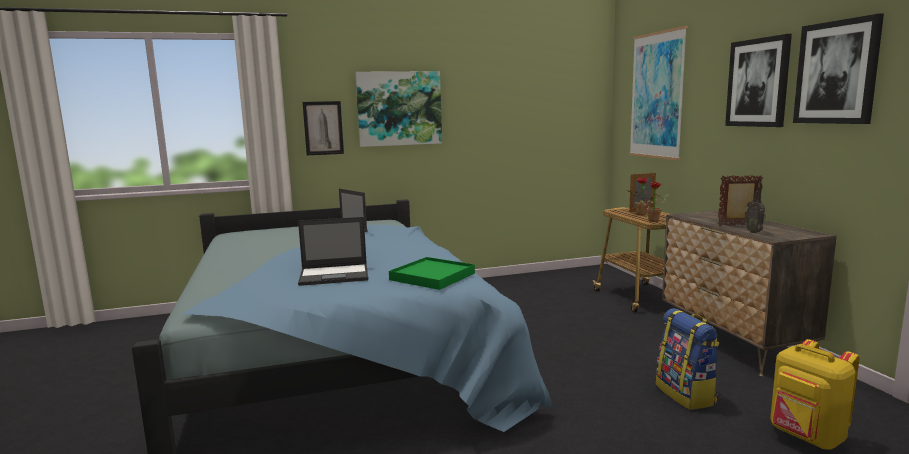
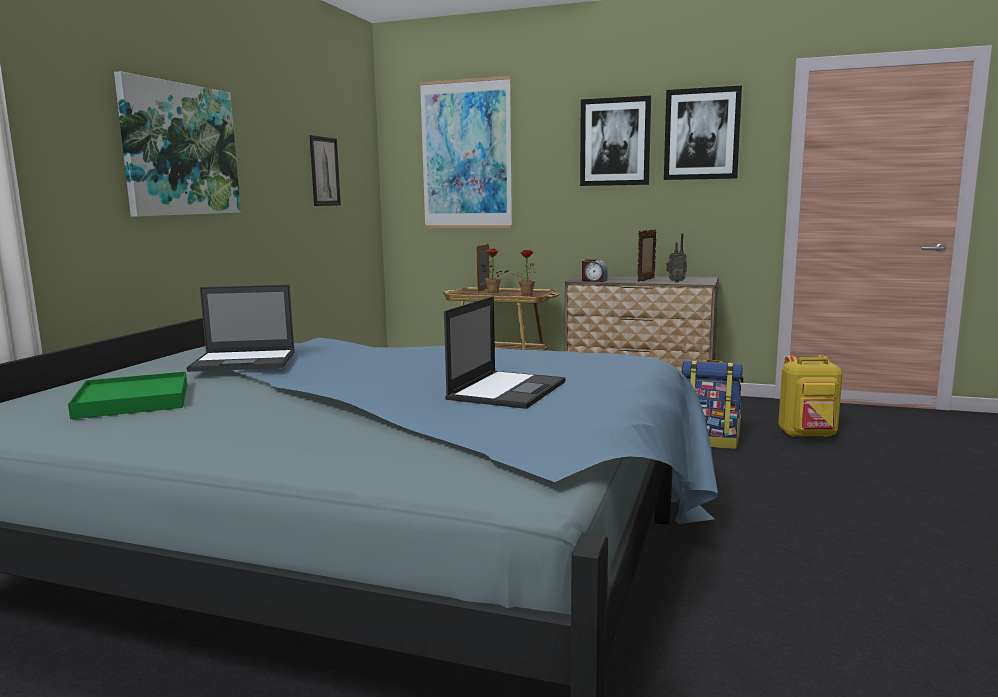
camera: 55 degrees left, 0 degrees up
(323, 128) = (68, 177): picture -> picture (324, 171)
(432, 276) = (600, 362): green tray -> green tray (133, 400)
(691, 218) = (594, 280): none -> alarm clock

